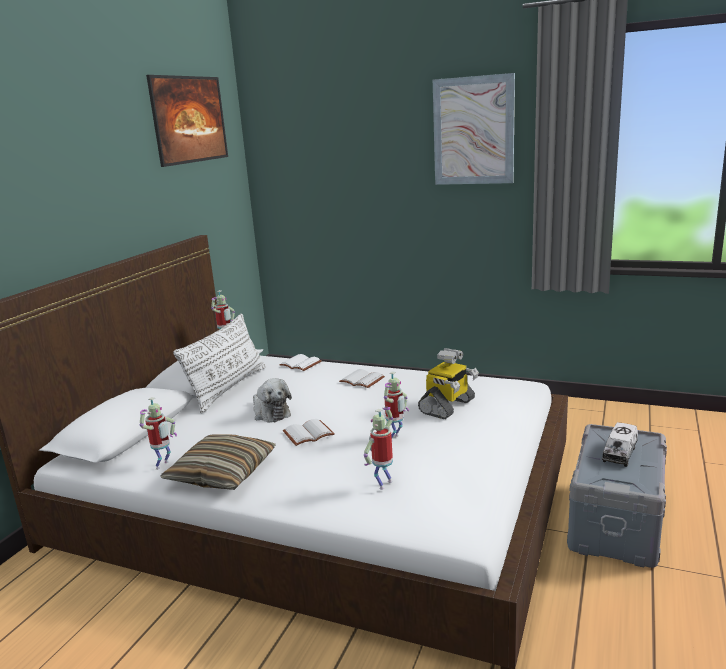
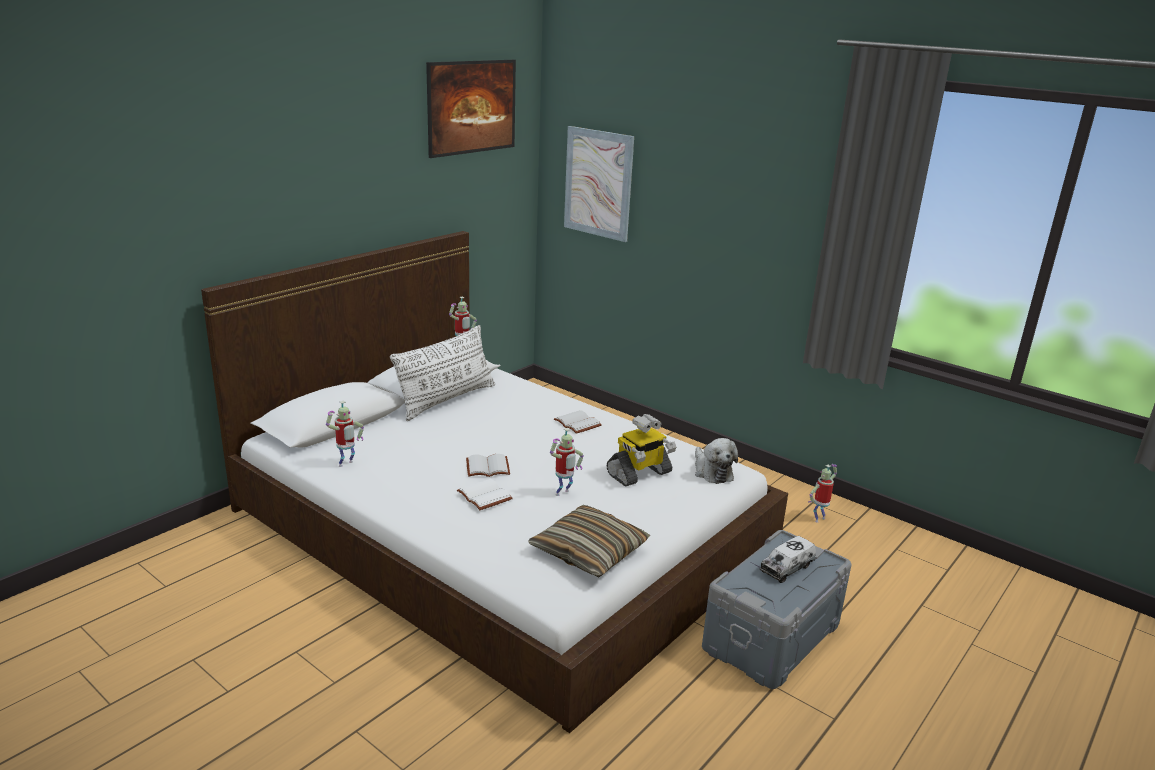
camera: 15 degrees right, 5 degrees up
(222, 473) = (391, 485): pillow -> pillow (589, 552)
(270, 413) = (468, 436): plush toy -> plush toy (712, 471)
(299, 364) = (529, 390): white book -> white book (483, 496)
(383, 483) = (519, 534): toy robot -> toy robot (818, 518)
(473, 131) = (772, 169): picture -> picture (598, 183)

